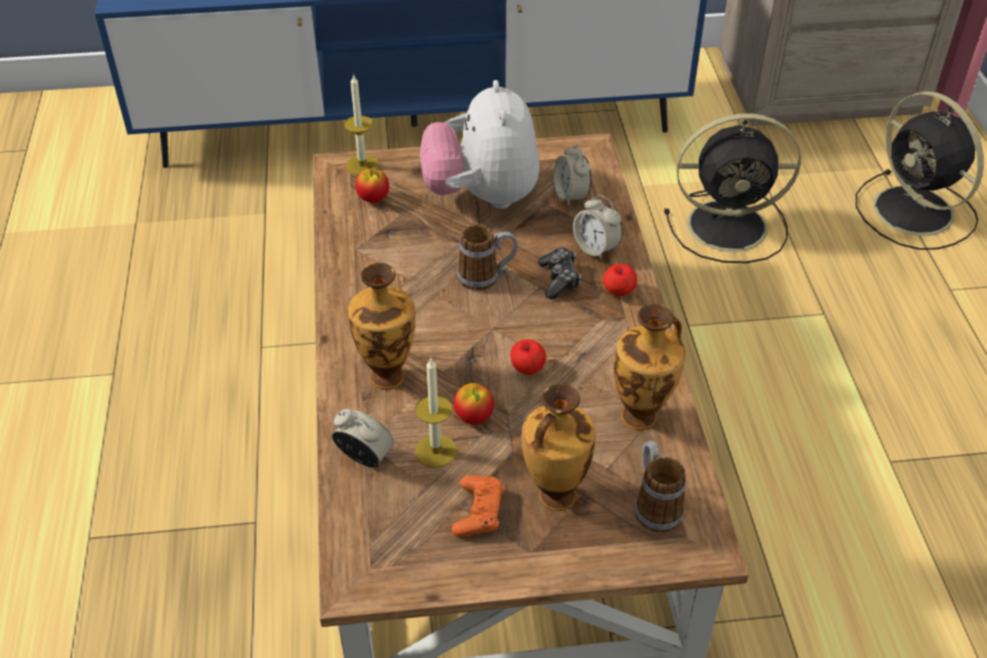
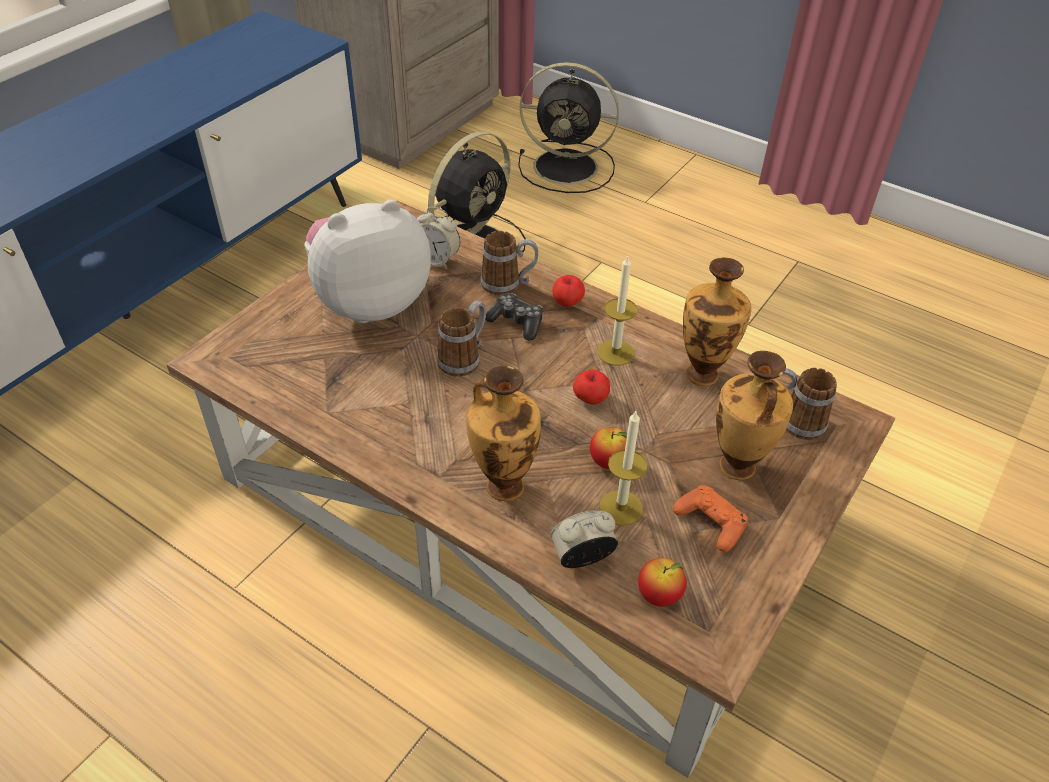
camera: 50 degrees left, 0 degrees up
(362, 165) = (229, 343): candle -> candle (615, 352)
(373, 199) = (282, 363): apple -> apple (659, 595)
(482, 196) = (370, 302): plush toy -> plush toy turned 120 degrees clockwise
(596, 248) = (508, 284): alarm clock -> mug

